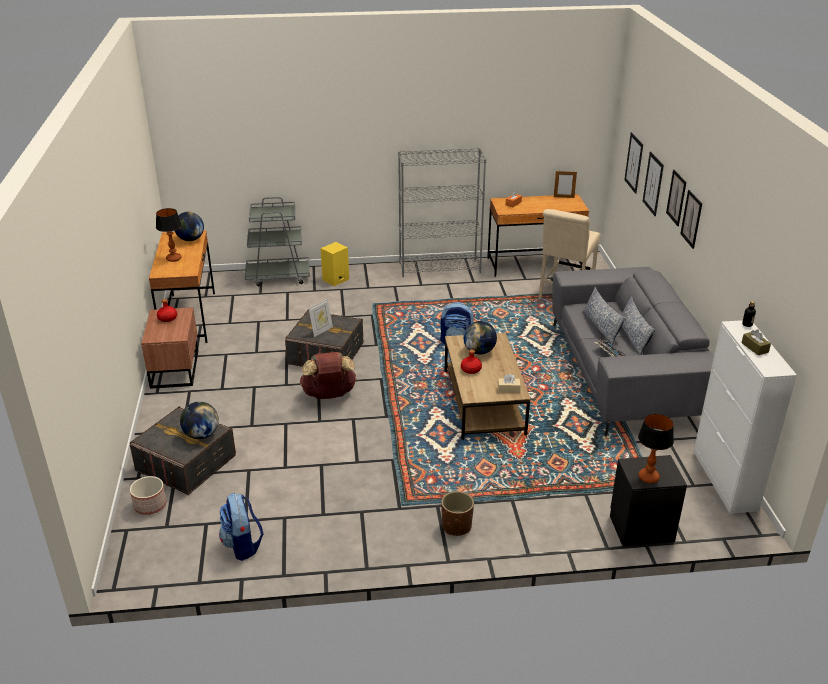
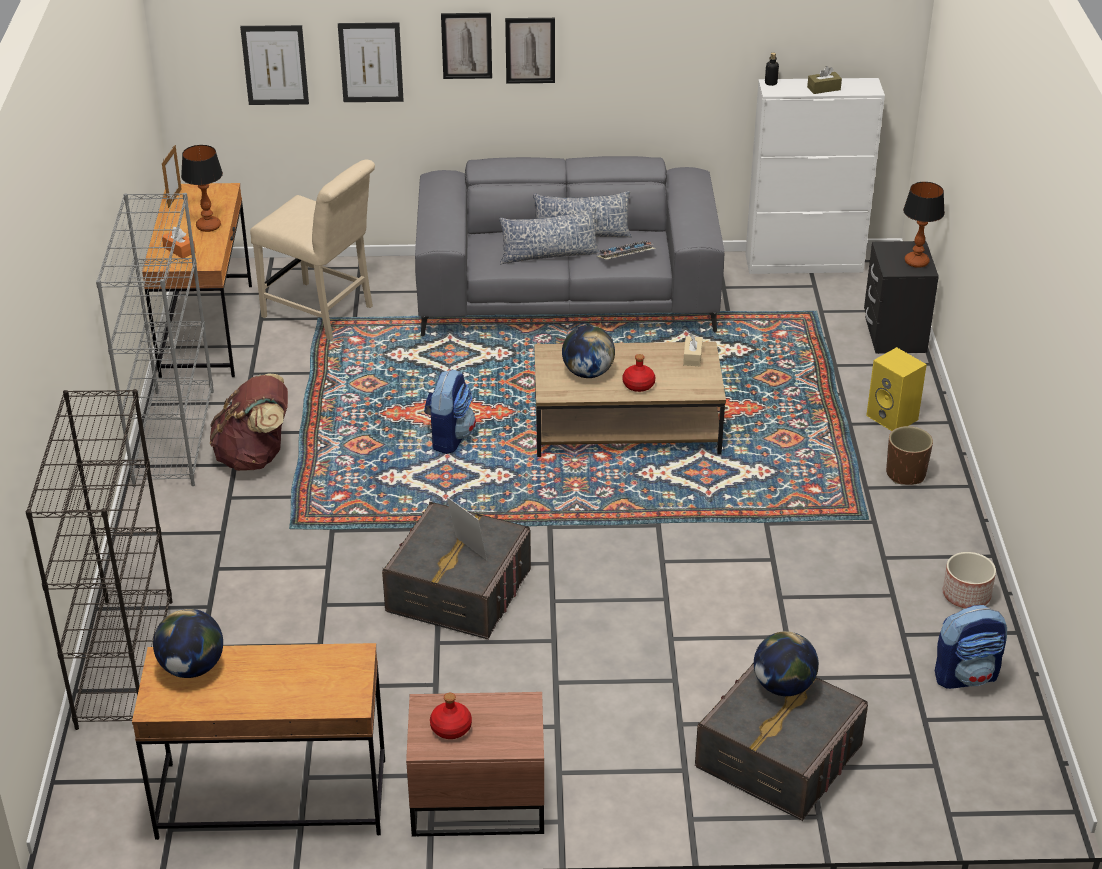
camera: 85 degrees left, 5 degrees up
(150, 505) = (888, 791): planter -> planter (966, 595)
(174, 259) = (286, 686): table lamp -> table lamp (209, 226)
(278, 276) = (125, 662): grey cart -> black bookcase
(329, 395) = (593, 587): brown backpack -> brown backpack (255, 457)
(335, 280) = (173, 576): yellow speaker -> yellow speaker (893, 418)

